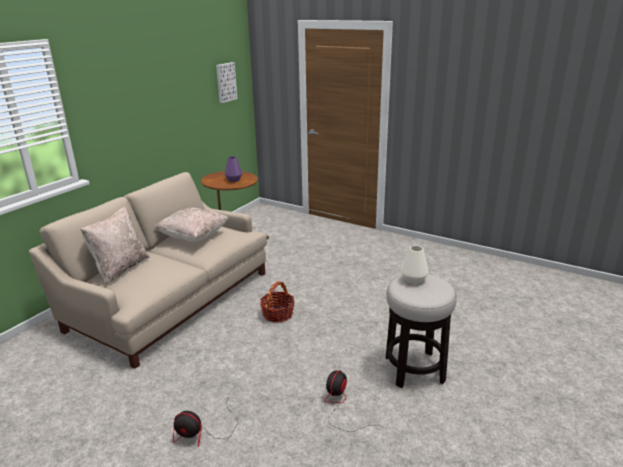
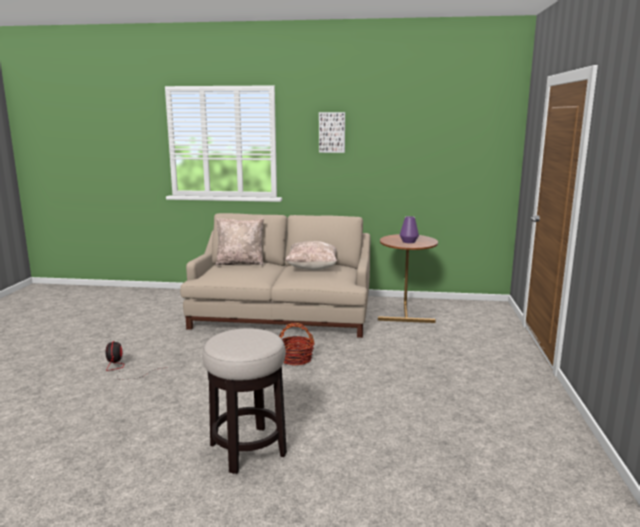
camera: 65 degrees right, 10 degrees down
(225, 82) = (472, 147): picture -> picture (332, 132)
(341, 406) = (170, 418): fan -> none
(414, 280) = (254, 334): white vase -> none

